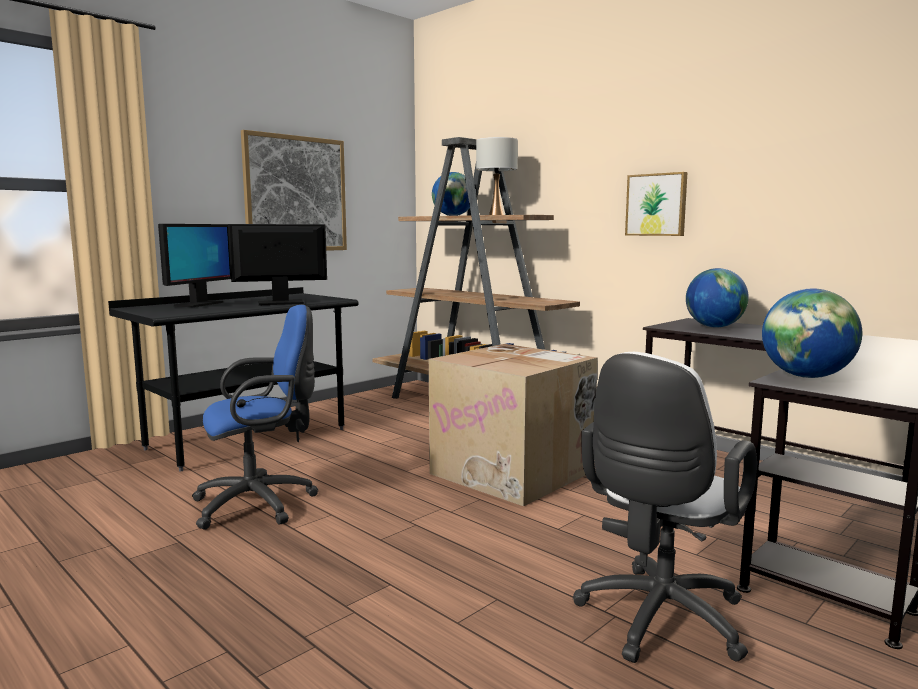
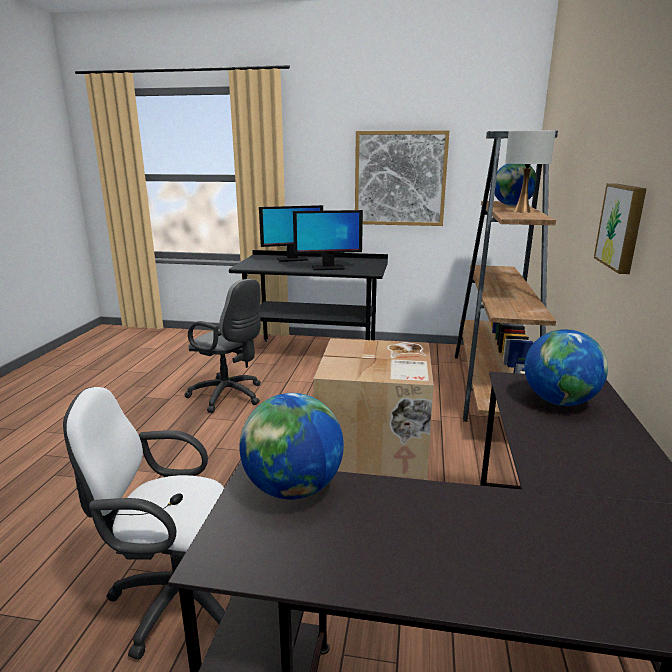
camera: 55 degrees right, 10 degrees up
(261, 503) = (230, 396): blue office chair -> grey office chair
(281, 303) = (327, 268): monitor -> monitor turned 135 degrees clockwise

